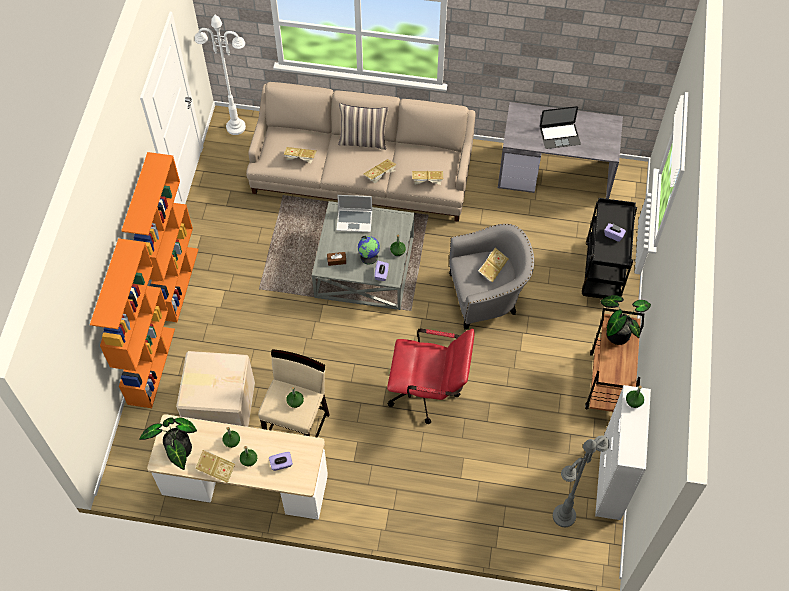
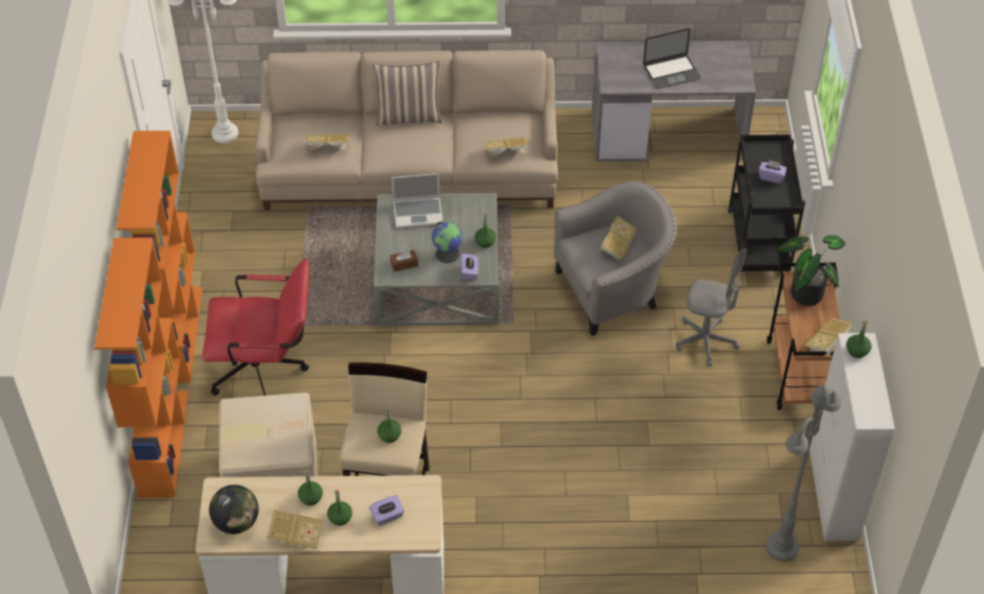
camera: 10 degrees left, 10 degrees down
(178, 452) = (236, 522): potted plant -> globe
(380, 175) = (441, 154): book -> book (827, 343)
(429, 392) = (561, 420): red office chair -> red office chair (266, 371)
(545, 346) = (705, 341): none -> grey office chair

